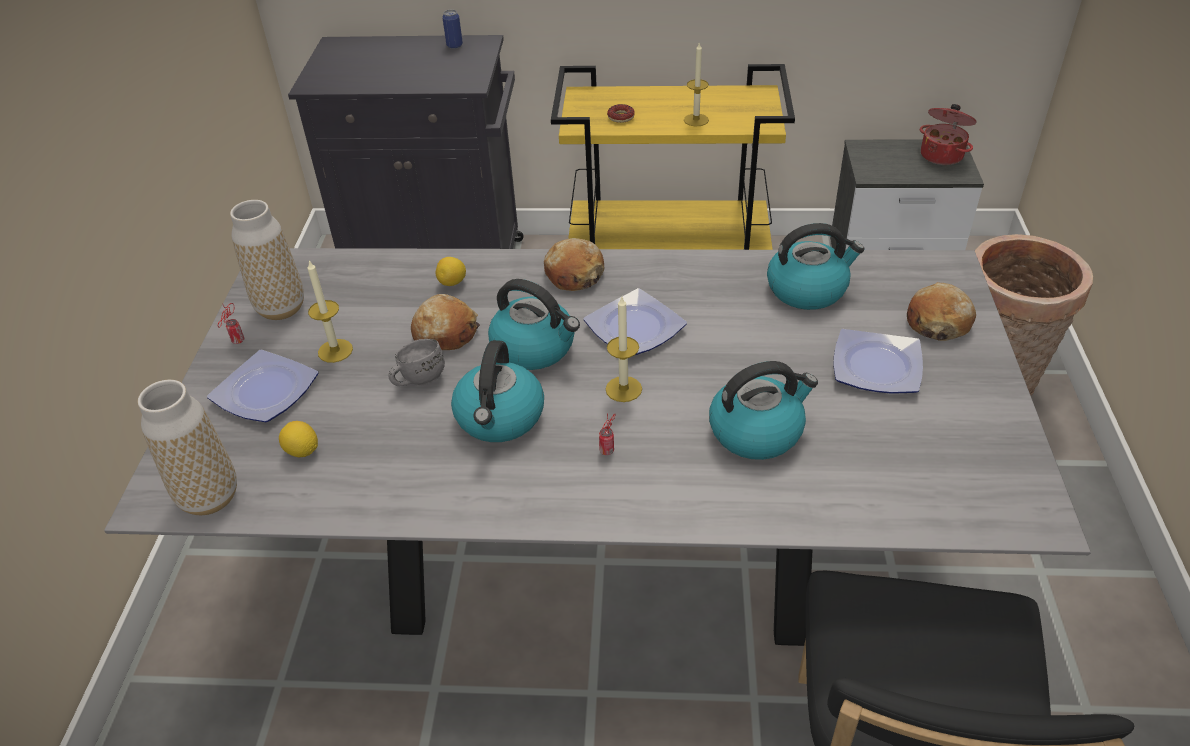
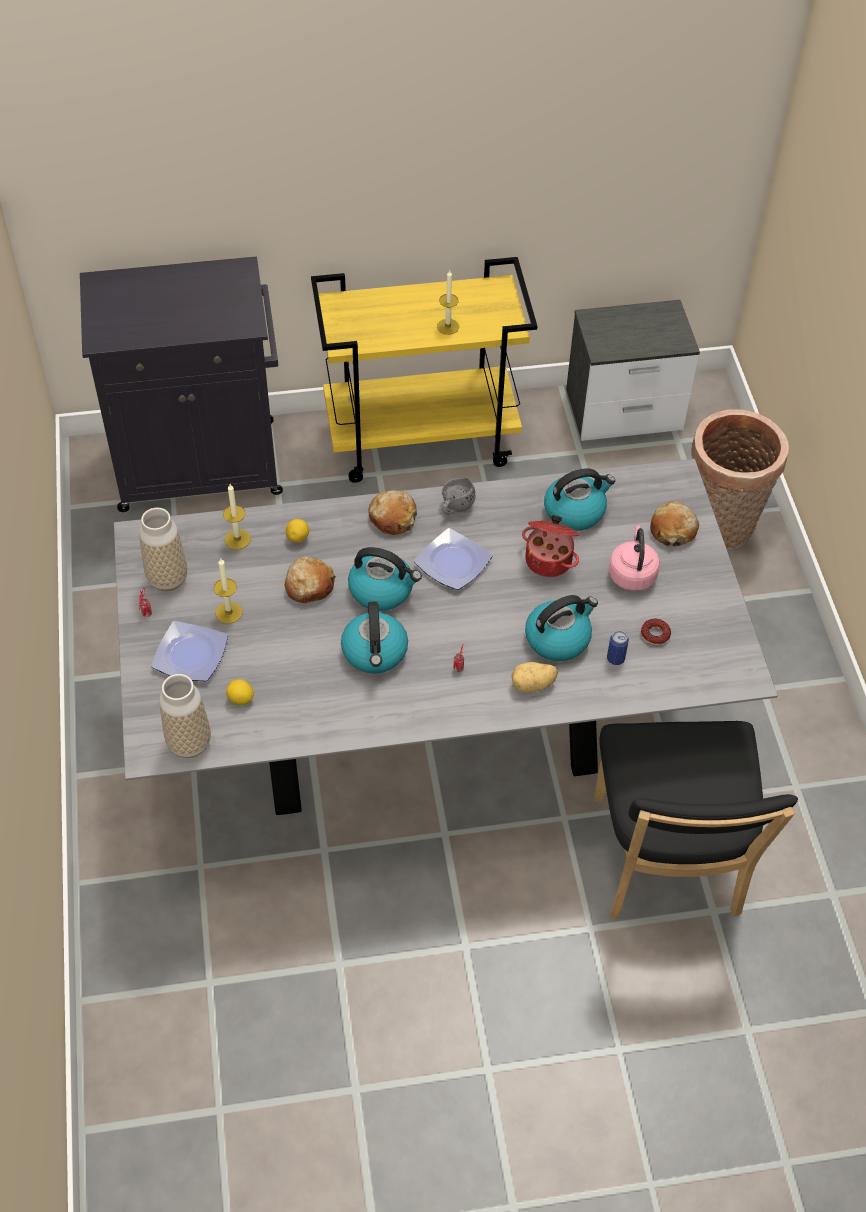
camera: 15 degrees left, 10 degrees up
(417, 379) = (302, 629): grey mug -> grey mug (454, 507)
(454, 45) = (216, 275): can -> can (615, 658)
(621, 117) = (379, 329): donut -> donut (655, 634)
(623, 389) = (457, 617): candle -> candle (237, 539)
(707, 487) = (533, 685): none -> potato
(875, 365) = (632, 574): plate -> pink kettle
(942, 155) = (662, 321): cooking pot -> cooking pot (549, 559)

